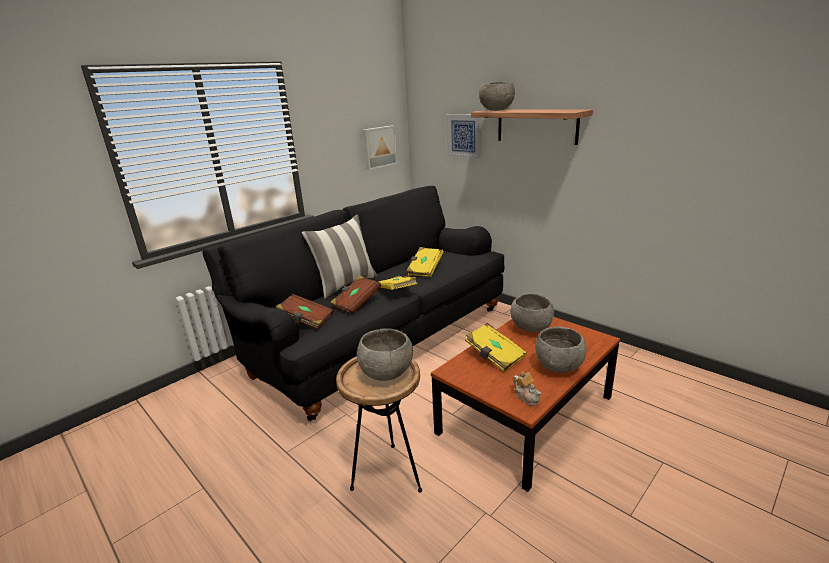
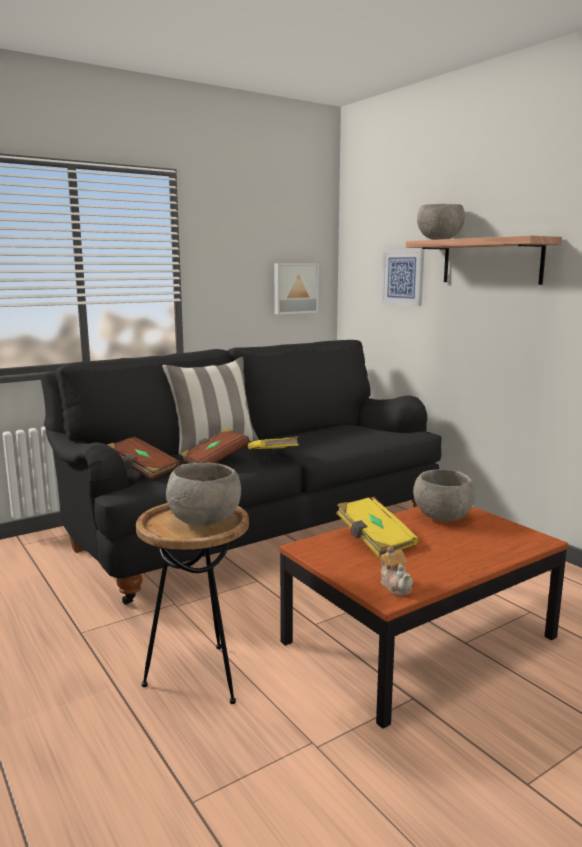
camera: 10 degrees right, 10 degrees down
(424, 269) = (322, 439): yellow book -> none
(558, 366) = (458, 561): grey bowl -> none

